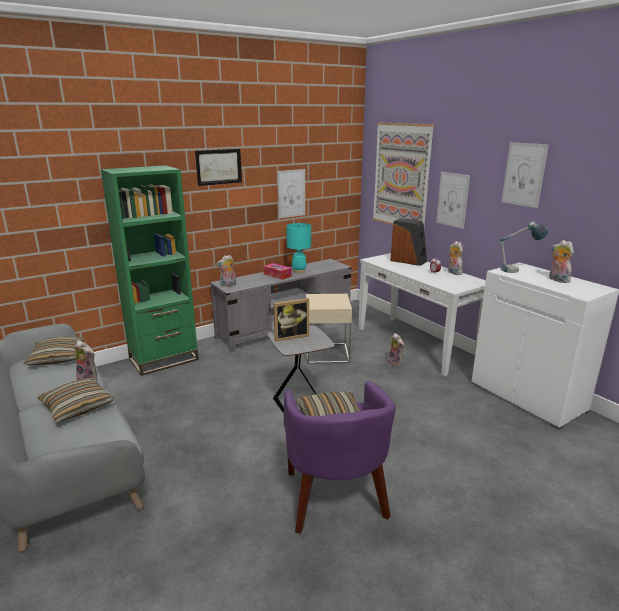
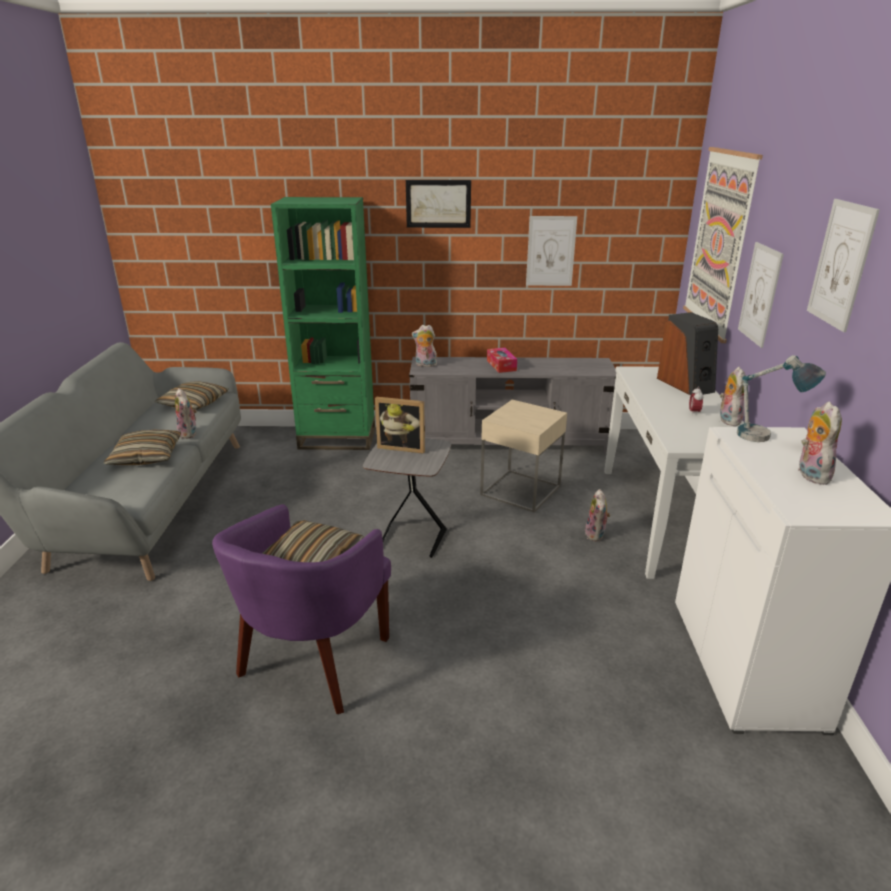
camera: 35 degrees right, 5 degrees up
(299, 271) = (538, 365): turquoise table lamp -> none

